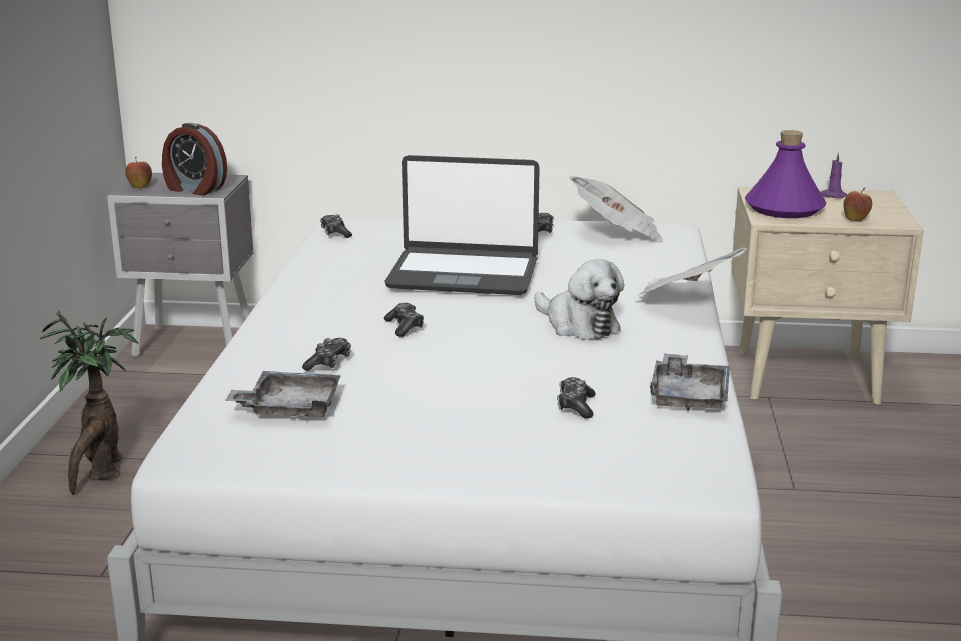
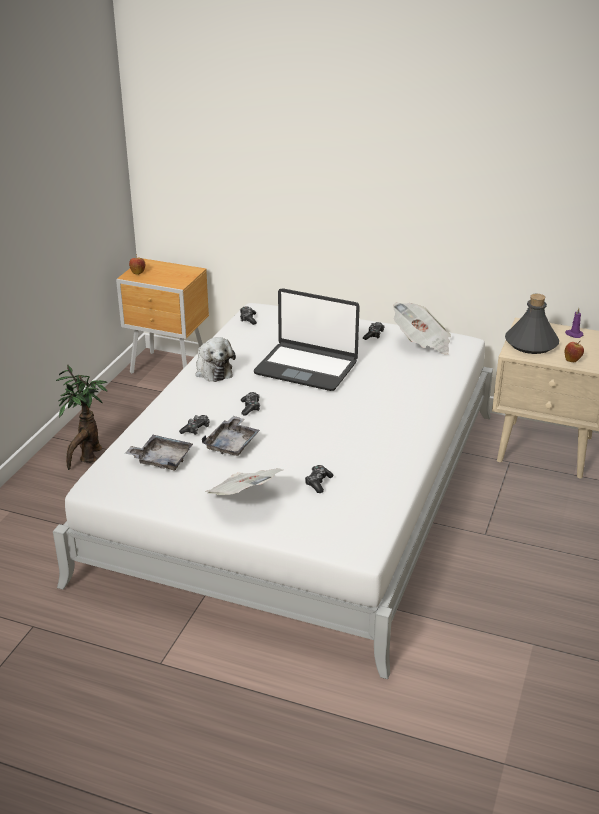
camera: 15 degrees right, 10 degrees up
(194, 189) = (169, 279): alarm clock -> none
(196, 345) = (170, 369): grey nightstand -> brown nightstand
(578, 325) = (355, 419): plush toy -> plush toy (212, 370)
(687, 299) = (433, 408): newspaper -> newspaper (244, 498)
(688, 395) = (387, 485): grey tray -> grey tray (232, 444)
(784, 209) = (531, 344): purple bottle -> grey bottle

